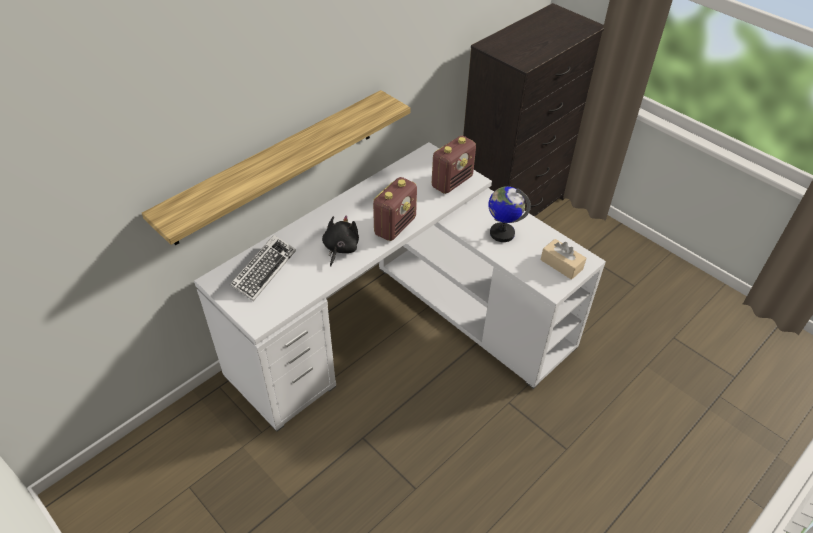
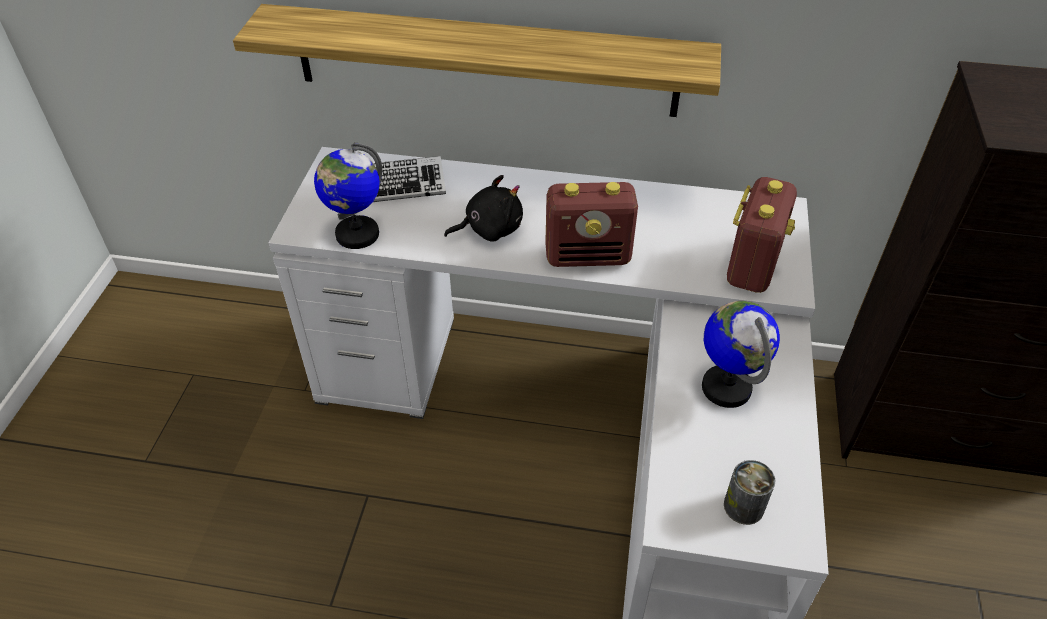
camera: 55 degrees right, 0 degrees up
(289, 300) = (356, 234): none -> globe
(452, 182) = (752, 265): radio -> radio turned 75 degrees counterclockwise
(561, 264) = (743, 506): beige tissue box -> can

